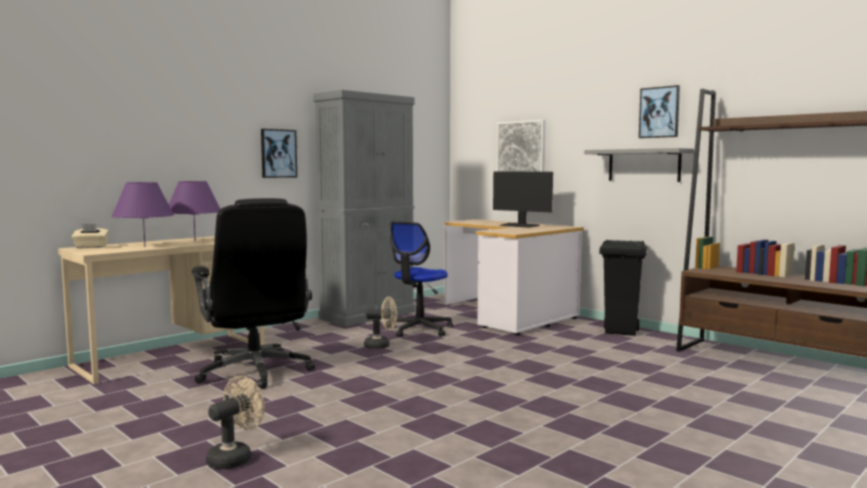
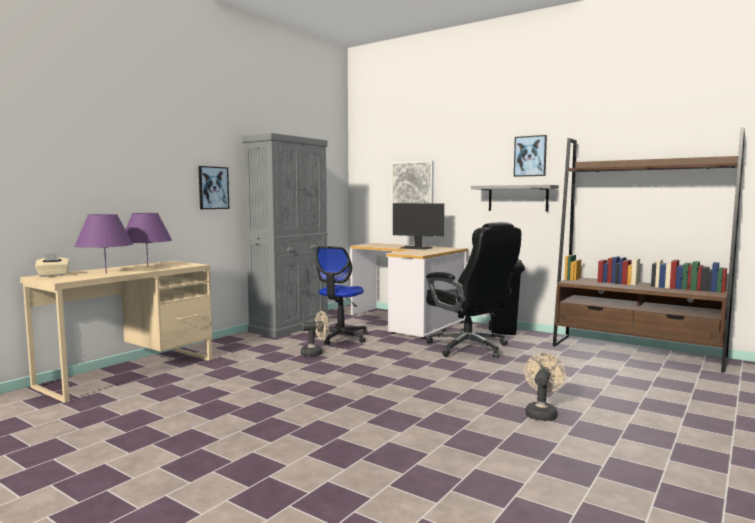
camera: 10 degrees left, 0 degrees up
(235, 457) = (236, 462): beige fan -> beige fan (541, 413)
(255, 372) = (215, 382): black office chair -> black office chair (469, 348)

